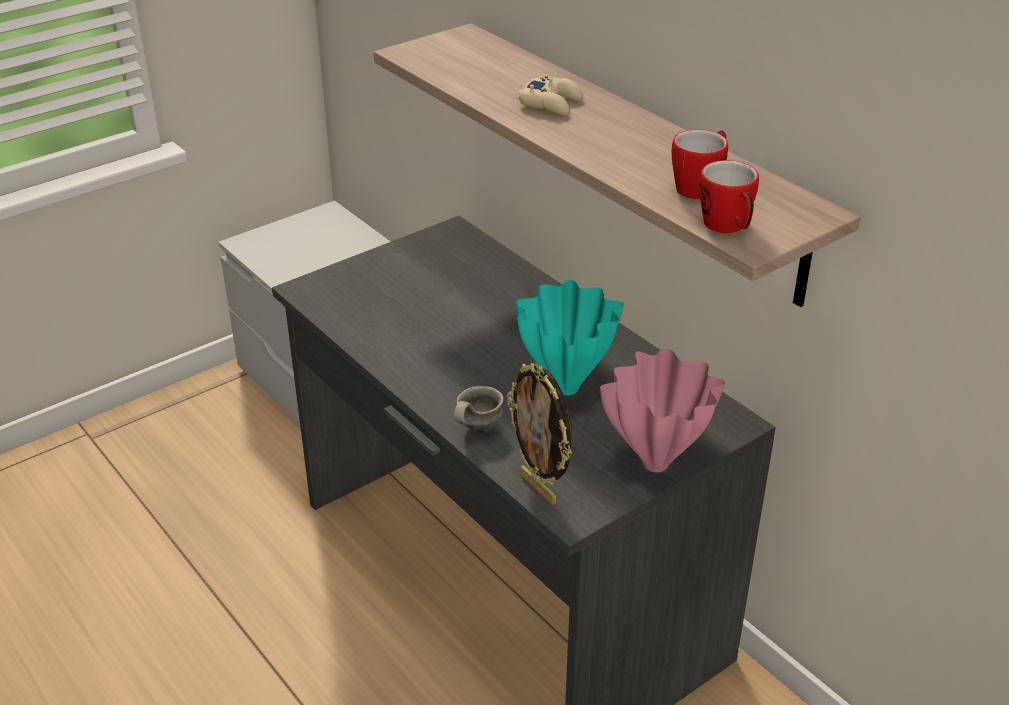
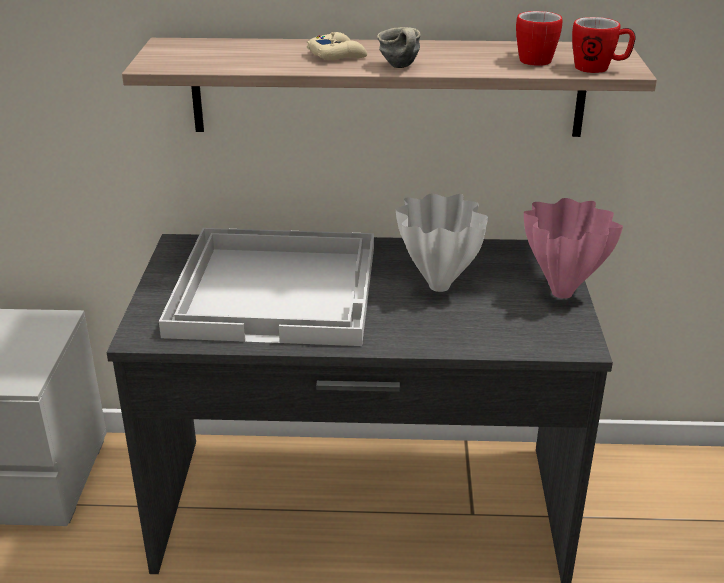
camera: 50 degrees left, 5 degrees down
(450, 310) = (278, 288): none -> white tray
(475, 428) = (437, 340): grey mug -> grey mug (398, 67)
(539, 488) = (538, 345): picture frame -> none
(567, 386) = (437, 285): turquoise vase -> white vase

